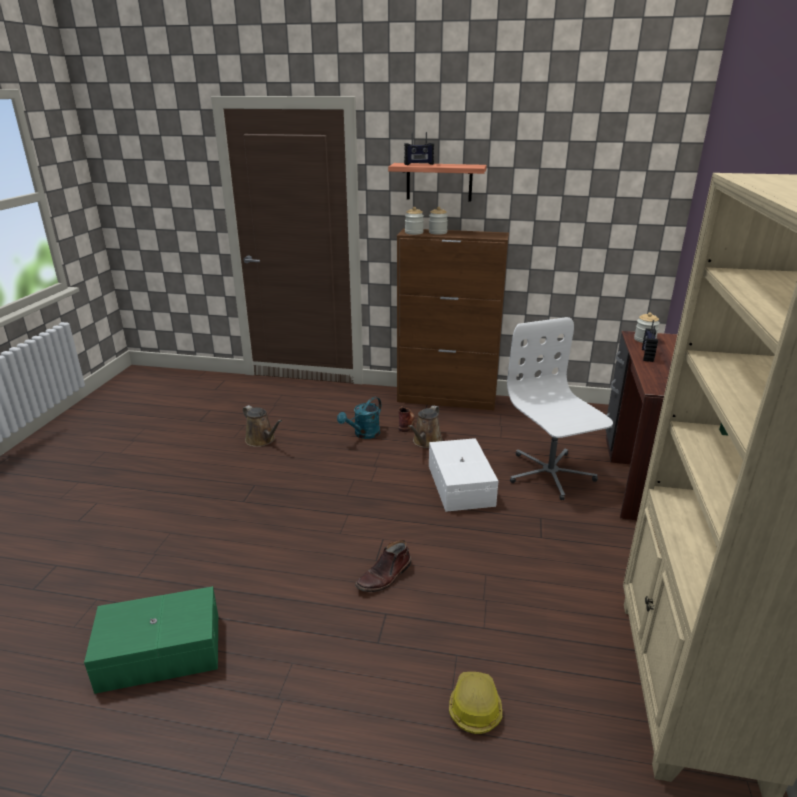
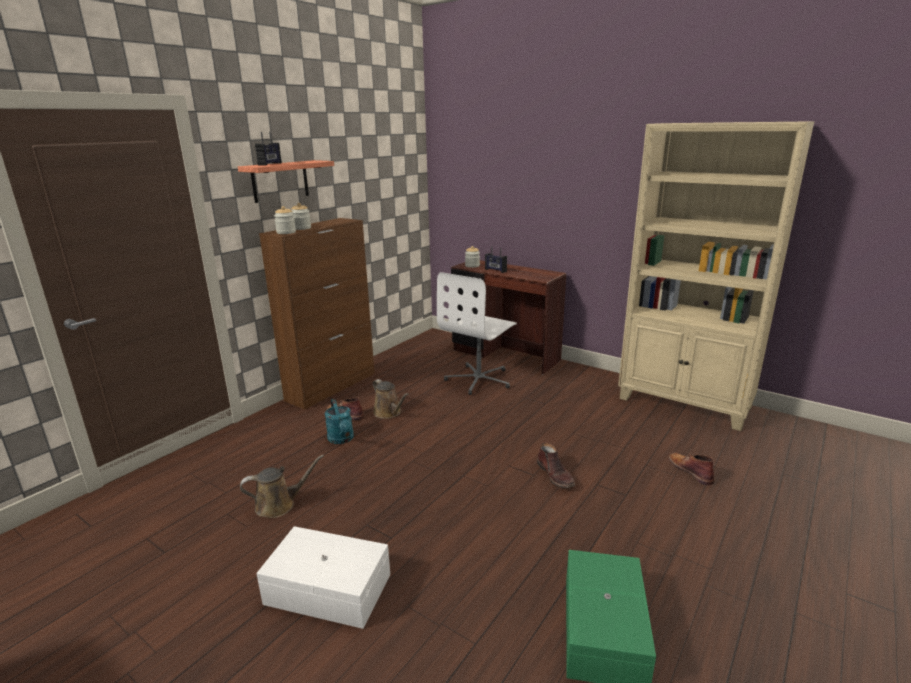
camera: 65 degrees left, 5 degrees down
(461, 484) = (464, 414): white storage box -> white storage box (328, 587)
(474, 707) = (690, 470): hard hat -> brown boot
(549, 474) = (479, 380): white office chair -> white office chair turned 60 degrees counterclockwise

